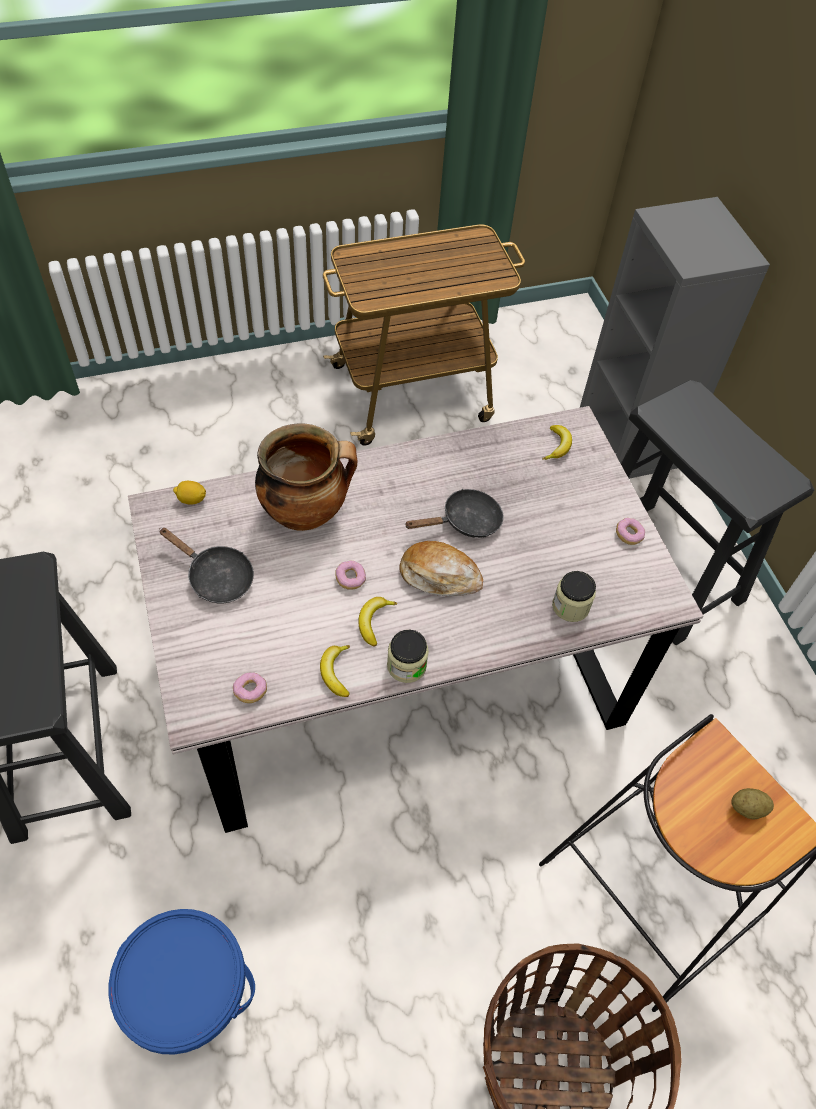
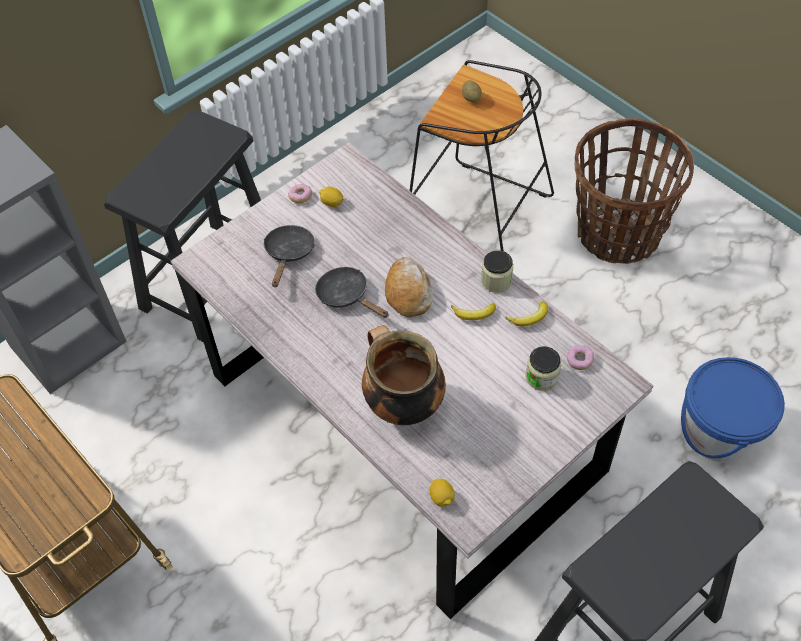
camera: 110 degrees left, 0 degrees up
(216, 577) = (504, 435): black frying pan -> black frying pan (289, 254)
(350, 579) = (447, 345): donut -> none
(557, 446) = (230, 266): banana -> none
(570, 606) = (386, 210): jar -> jar (542, 377)
(606, 560) = (332, 203): none -> lemon

